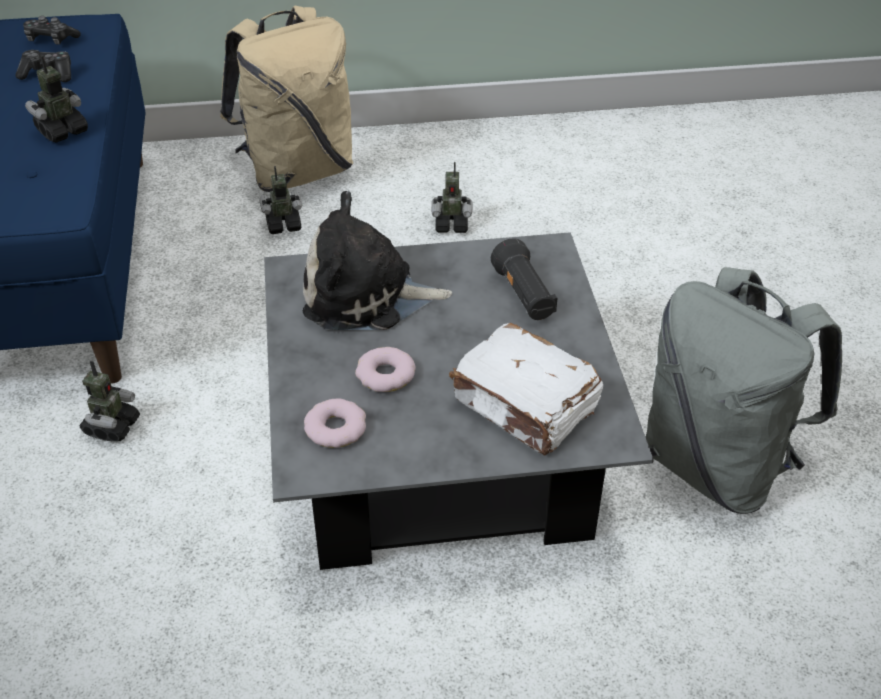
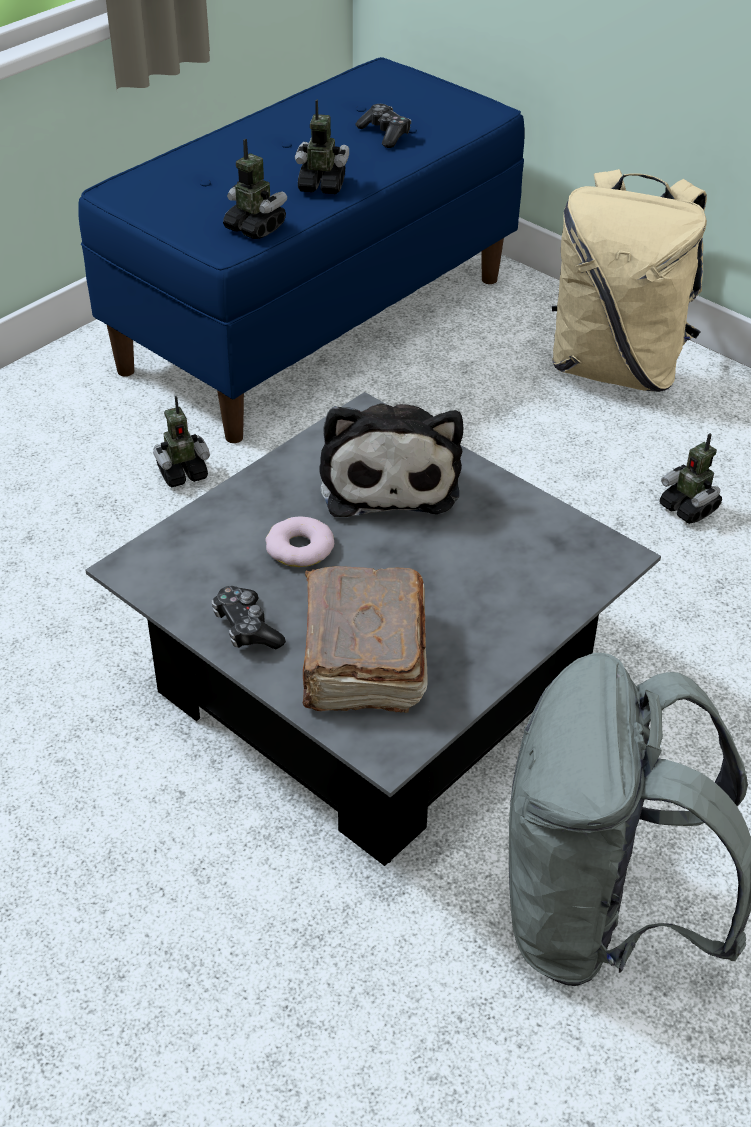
camera: 50 degrees right, 0 degrees up
(51, 40) = (431, 107): game controller -> game controller (246, 628)
(283, 224) = (534, 406): toy robot -> toy robot (255, 228)
(335, 428) = (201, 557): donut -> none
(366, 296) = (388, 477): plush toy -> plush toy turned 150 degrees counterclockwise
(524, 296) = (517, 575): black flashlight -> none
(526, 406) = (362, 661): white book -> brown book

